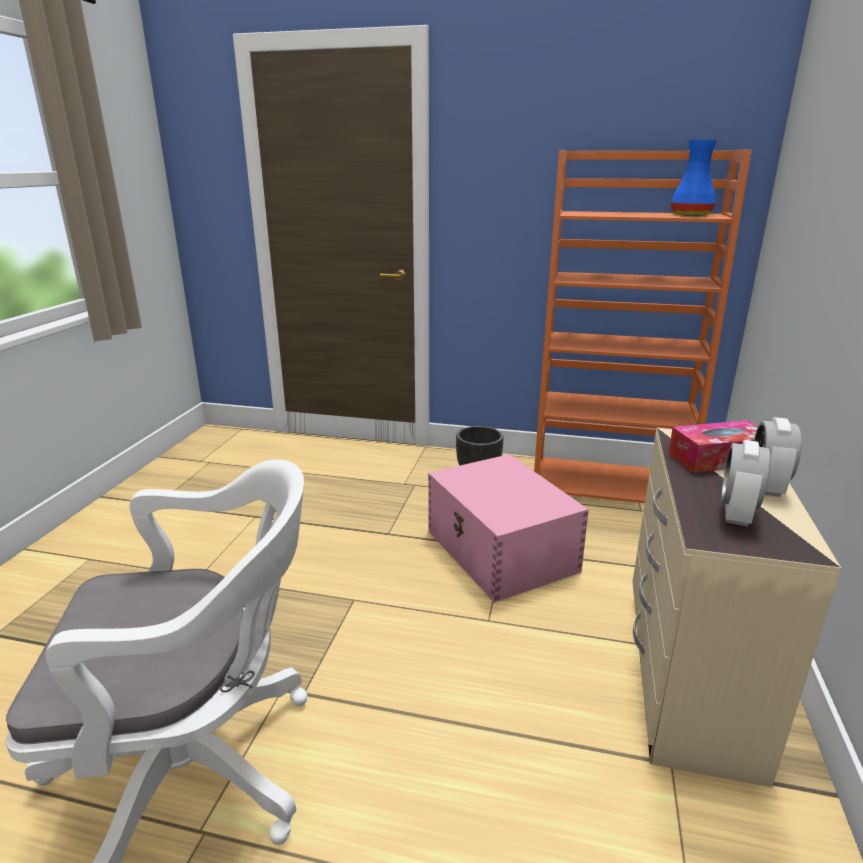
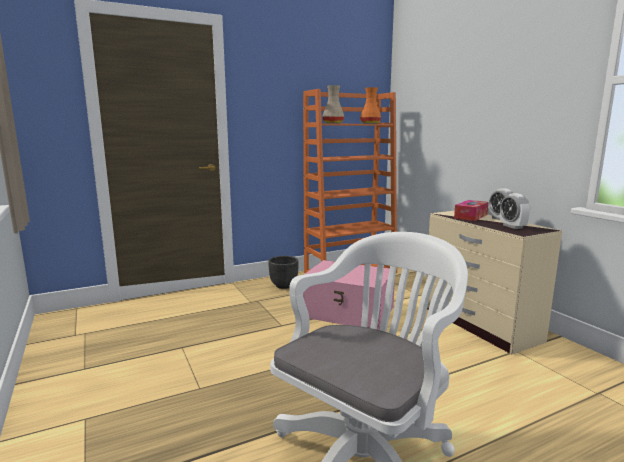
camera: 40 degrees left, 10 degrees down
(600, 214) = (333, 123): none -> beige vase
(692, 215) = (370, 123): blue vase -> orange vase

